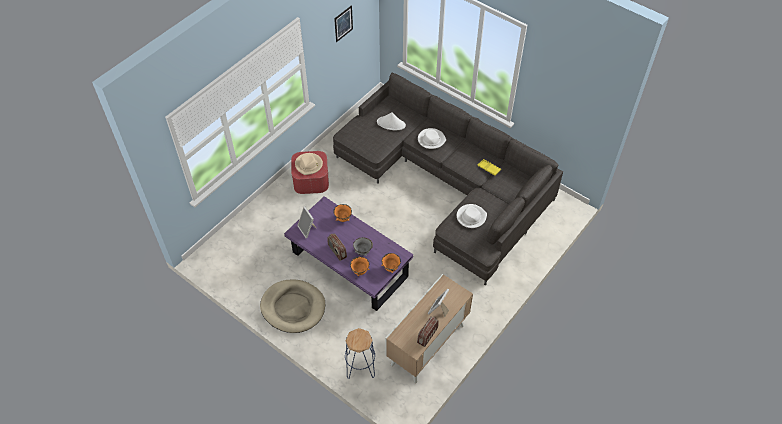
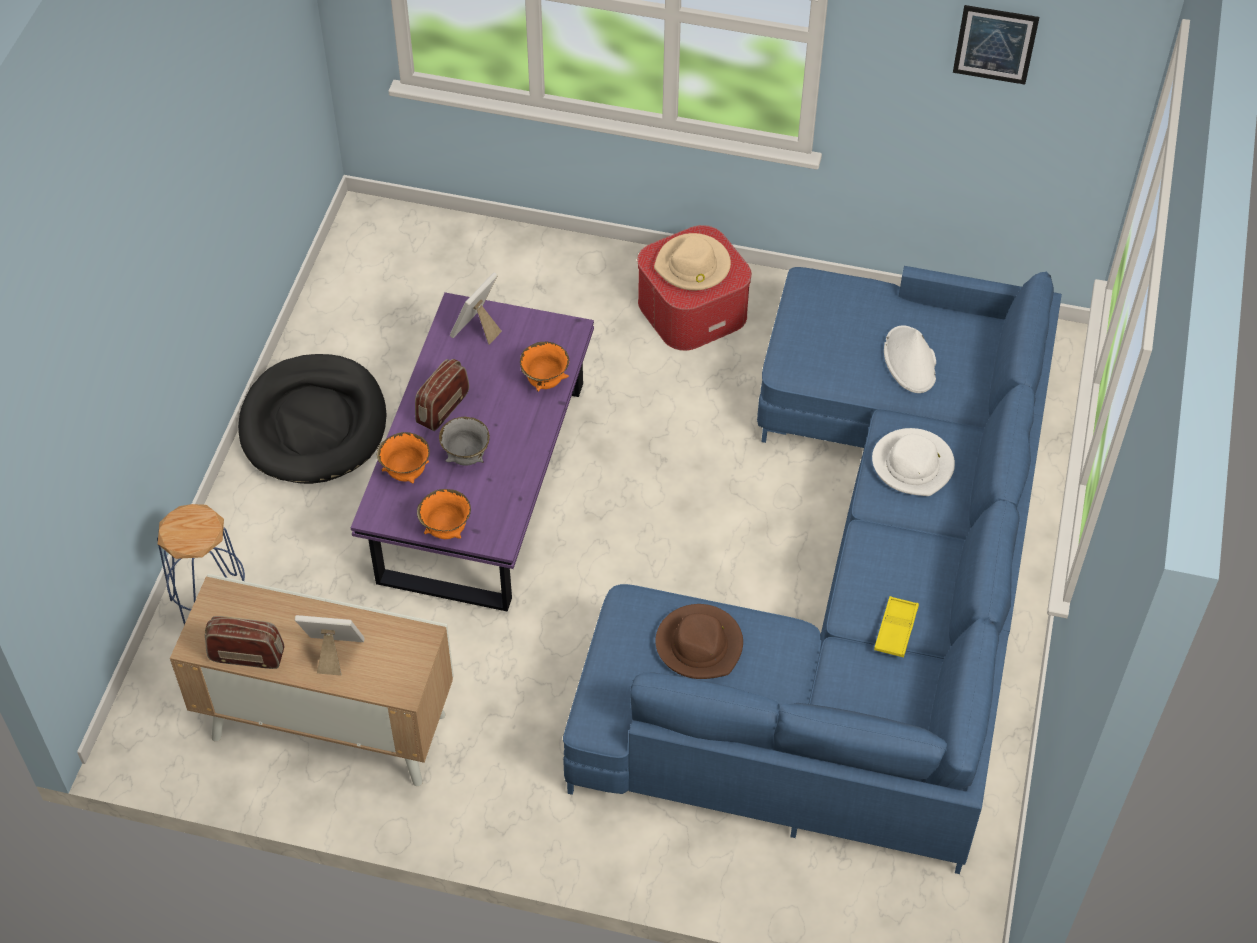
camera: 65 degrees right, 0 degrees up
(293, 307) = (314, 424): beige dog bed -> black dog bed
(448, 183) = (857, 592): grey sofa -> blue sofa
(471, 217) = (699, 644): white hat -> brown hat

